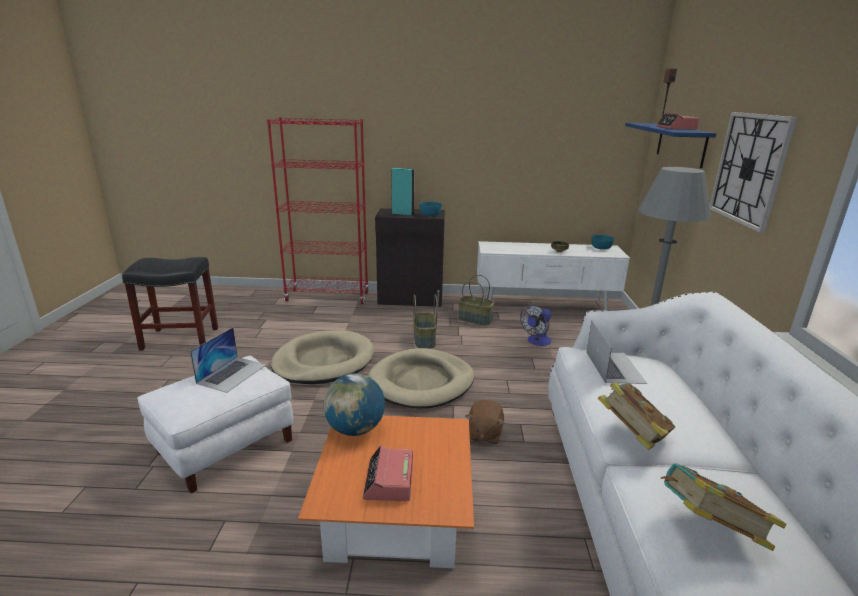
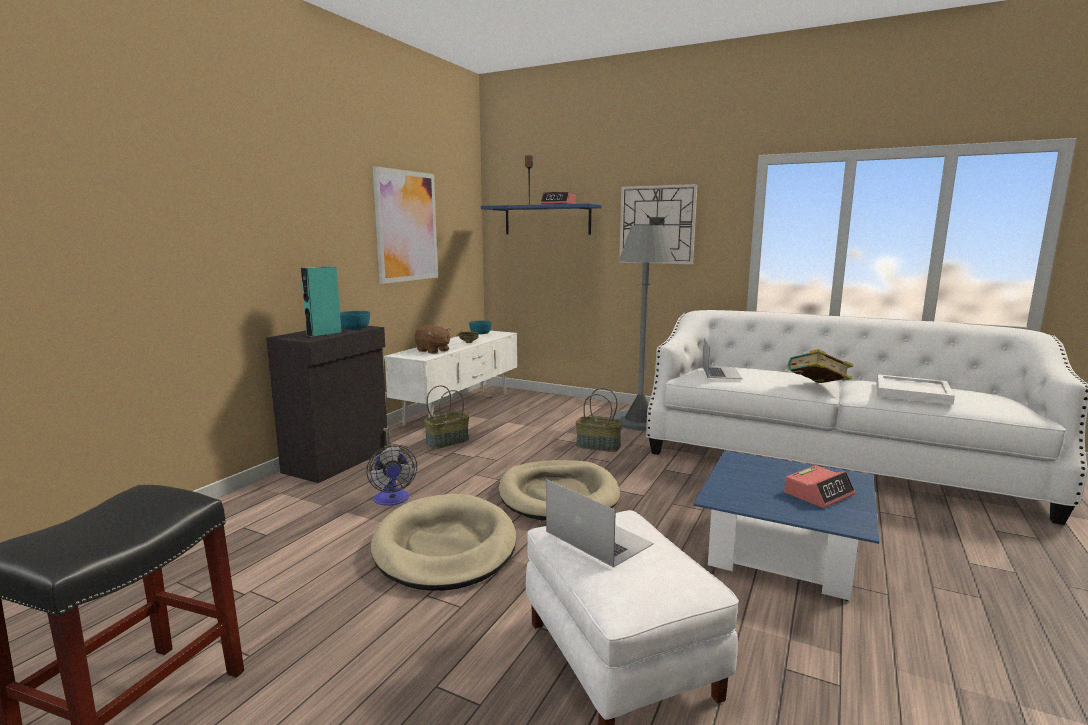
camera: 65 degrees left, 10 degrees down
(328, 297) = (225, 514): red bookcase -> none
(355, 429) = (729, 497): globe -> none
(389, 481) = (818, 494): alarm clock -> alarm clock turned 60 degrees counterclockwise
(395, 514) = (782, 551): orange coffee table -> blue coffee table
(423, 339) = (461, 475): basket -> basket (597, 446)
(484, 434) = (672, 487): brown plush toy -> brown plush toy (433, 351)
(527, 140) = (406, 226): none -> picture
(537, 342) = (528, 430): fan -> fan (392, 500)
(614, 367) = (721, 372): laptop -> laptop turned 75 degrees clockwise
(708, 530) = (913, 392): book -> white tray

